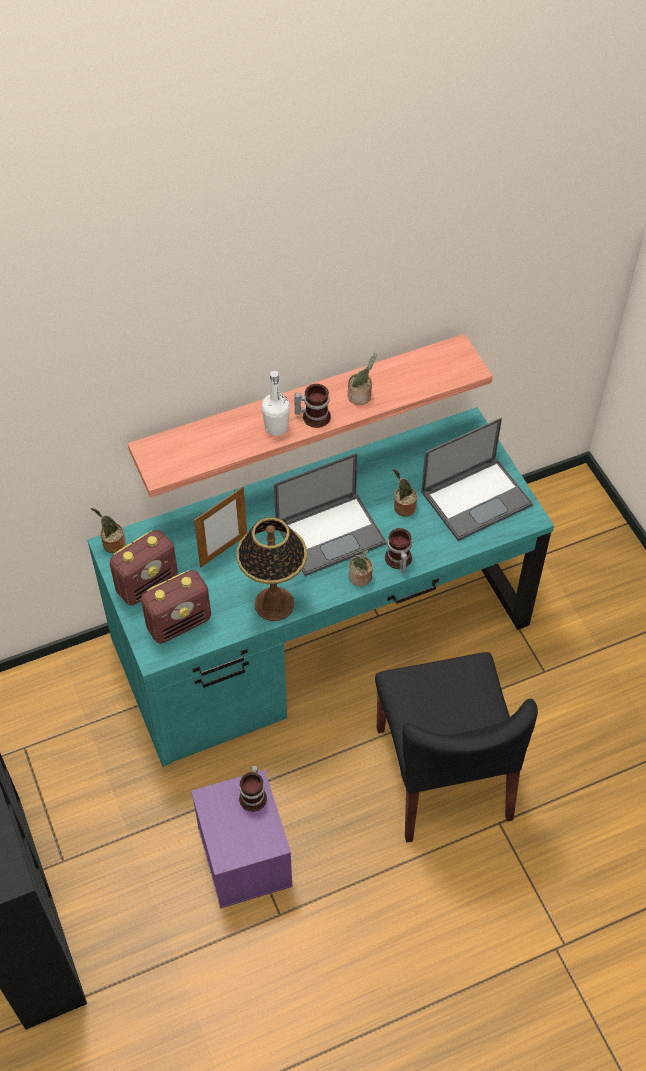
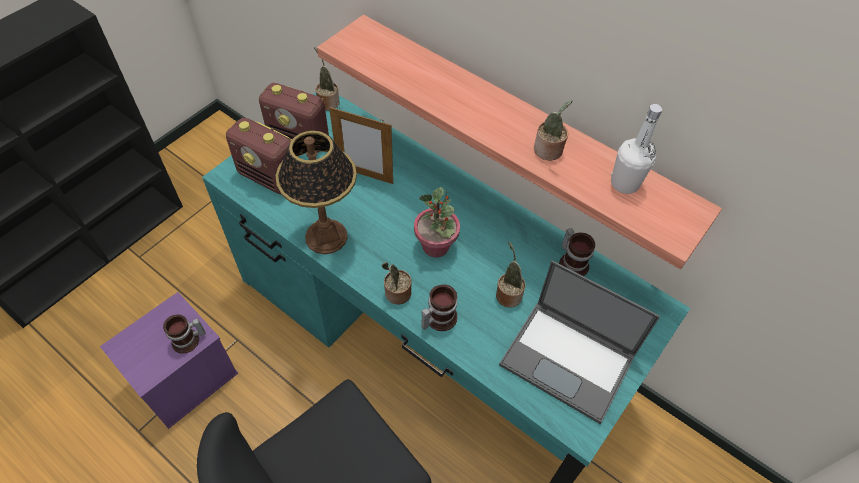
camera: 60 degrees right, 0 degrees up
(276, 428) = (454, 102): white bottle -> white bottle (624, 183)
(313, 415) = (491, 123): mug -> mug (573, 262)
(331, 533) = (436, 246): laptop -> potted plant

